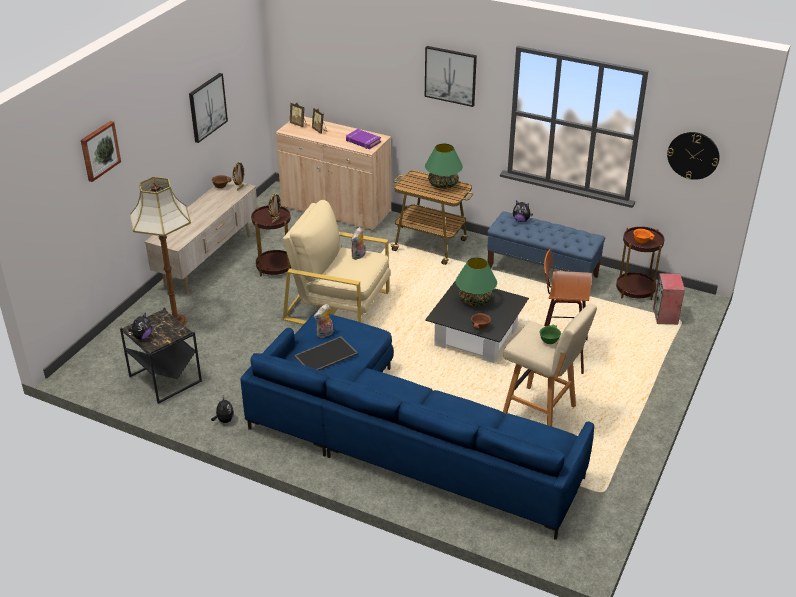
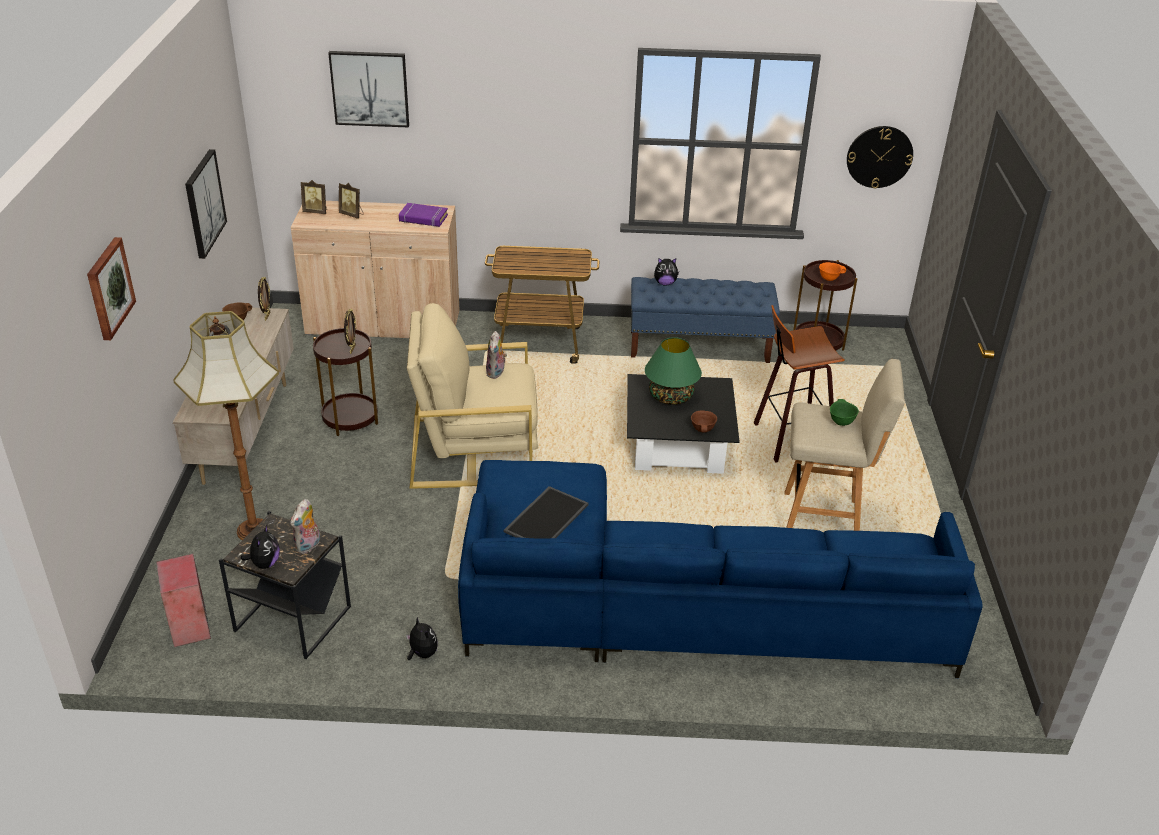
camera: 25 degrees left, 0 degrees up
(325, 334) = (523, 489): plush toy -> plush toy (308, 546)
(443, 184) = (553, 255): green table lamp -> none
(450, 75) = (542, 104): picture -> picture (370, 88)
(665, 317) = (873, 366): speaker -> speaker (190, 627)

